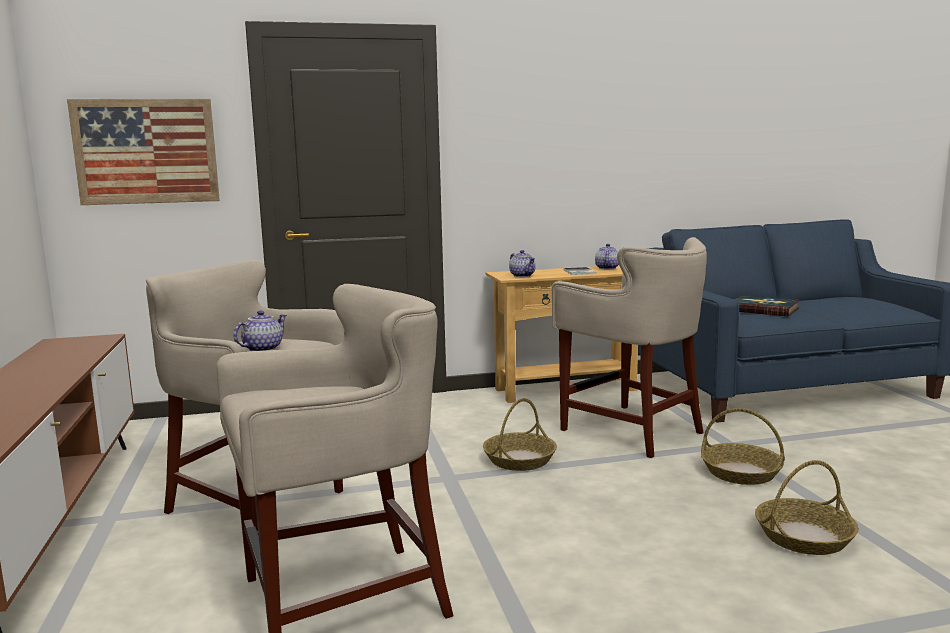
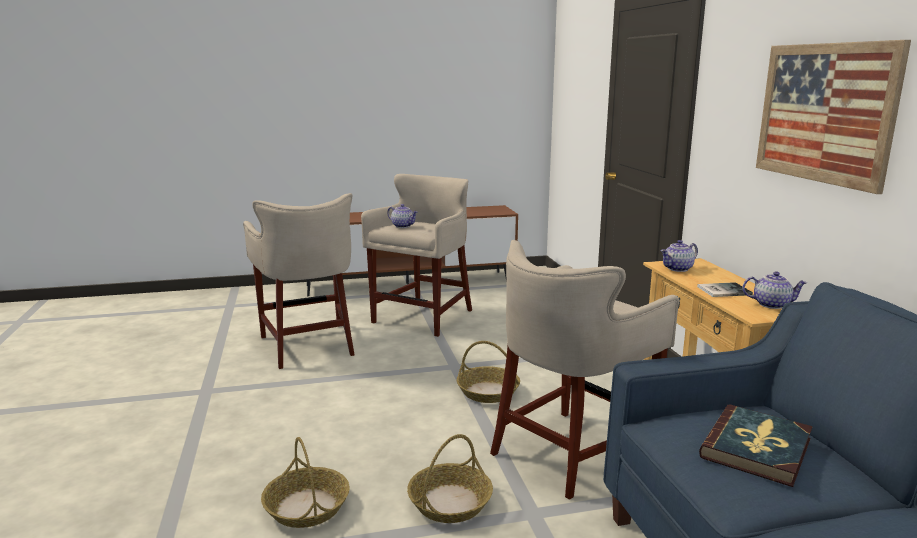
camera: 90 degrees right, 5 degrees up
(146, 151) = (577, 100): picture -> picture (824, 113)

